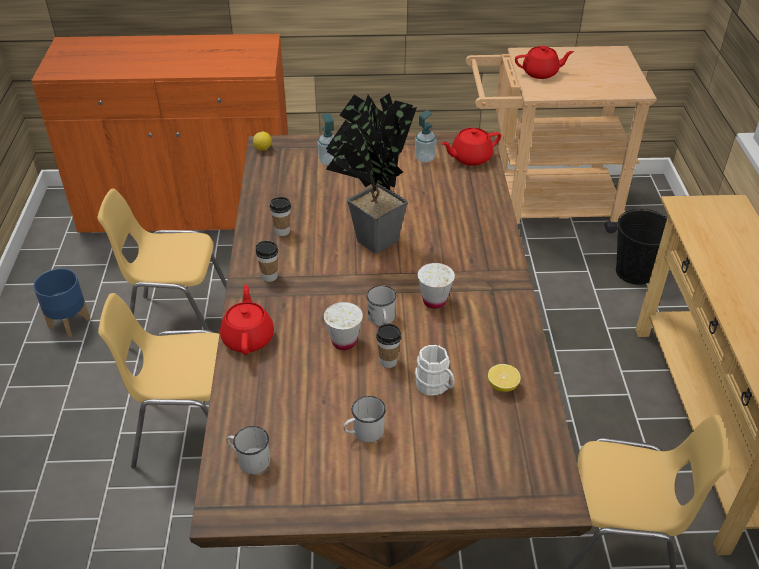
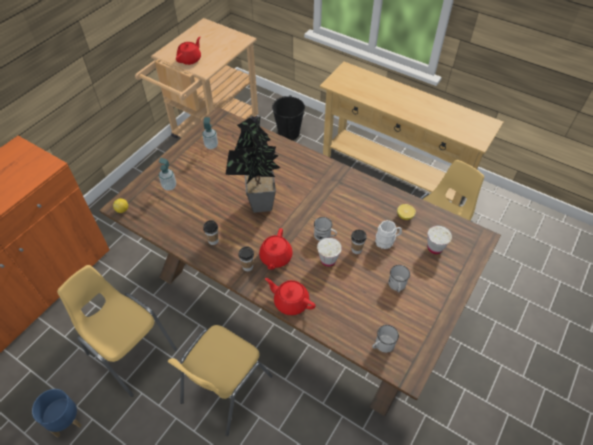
camera: 55 degrees left, 10 degrees up
(179, 322) = (131, 352): yellow chair -> yellow chair turned 90 degrees clockwise
(434, 301) = (328, 207): white cup -> white cup (434, 248)
(470, 158) = (230, 128): red teapot -> red teapot (275, 257)

